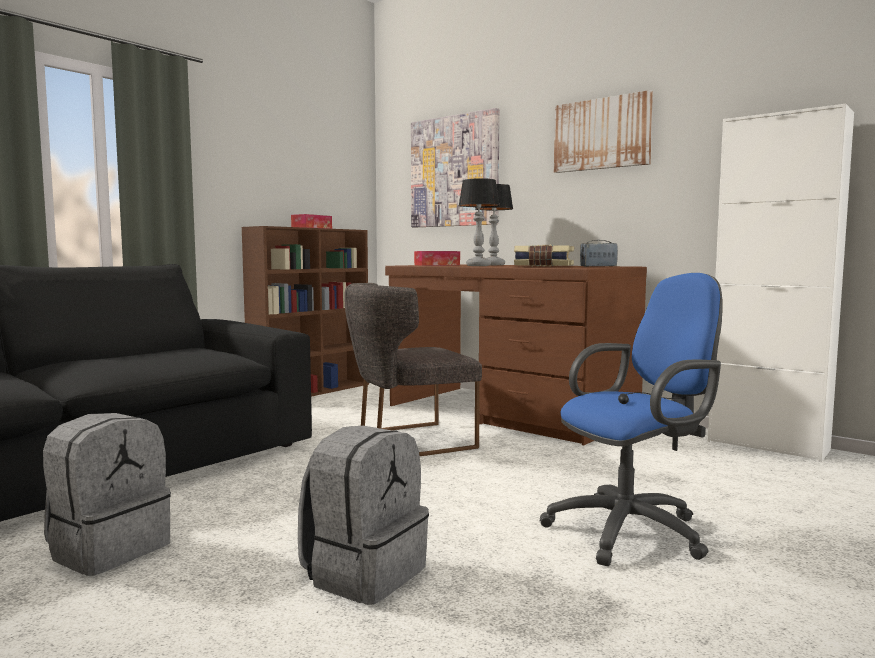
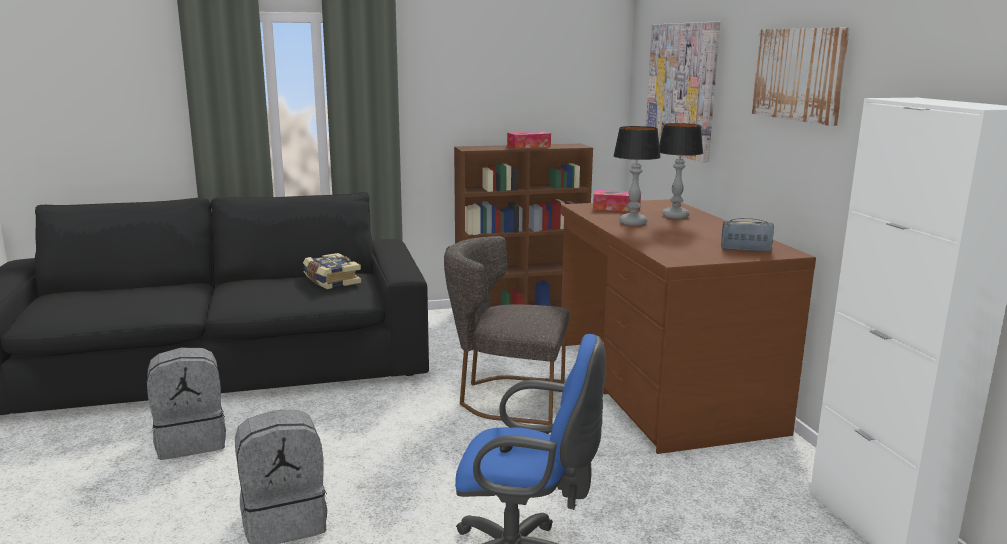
camera: 35 degrees right, 10 degrees up
(543, 266) = (681, 240): book -> book (331, 281)

